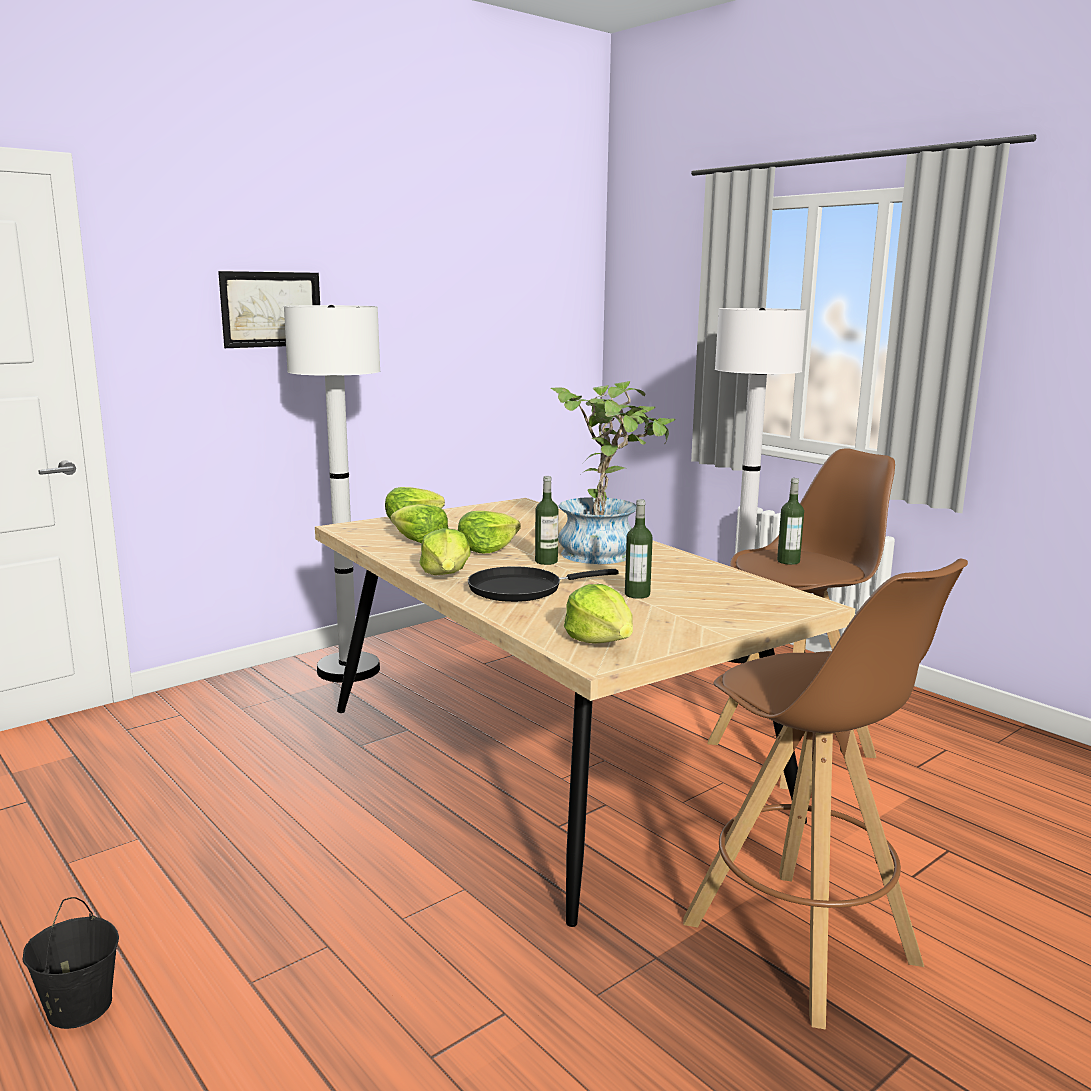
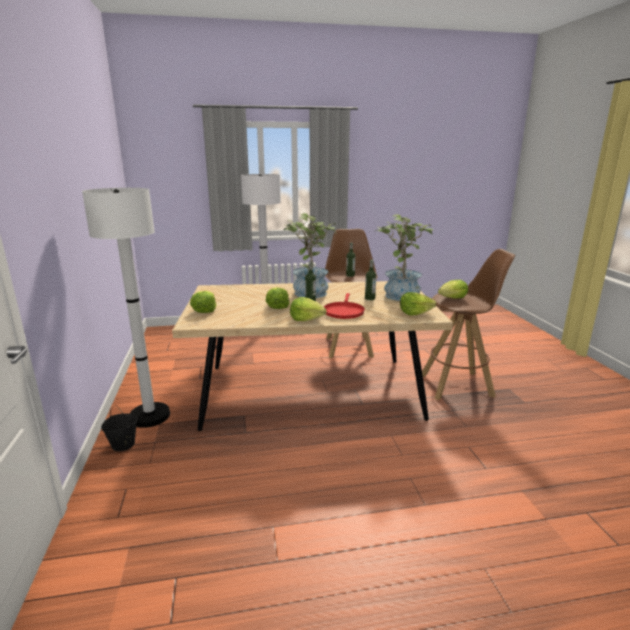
camera: 60 degrees left, 5 degrees up
(78, 1007) = (419, 565): black bucket -> black bucket (123, 445)
(271, 309) = (55, 196): picture -> none
(420, 541) = (244, 314): lettuce -> lettuce (452, 298)
(521, 589) = (343, 311): black frying pan -> red frying pan
(718, 612) = (400, 294): none -> potted plant

